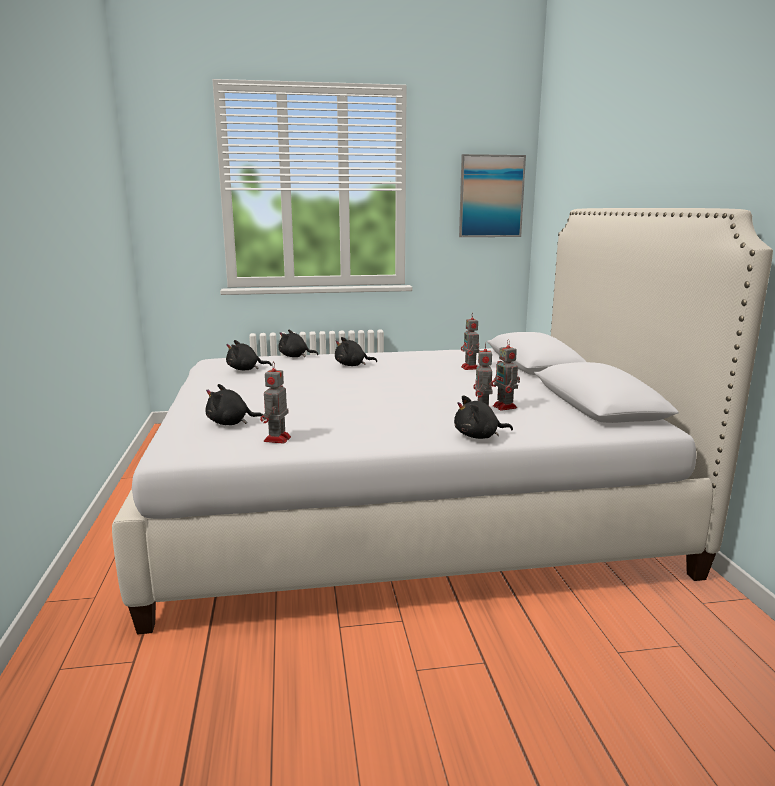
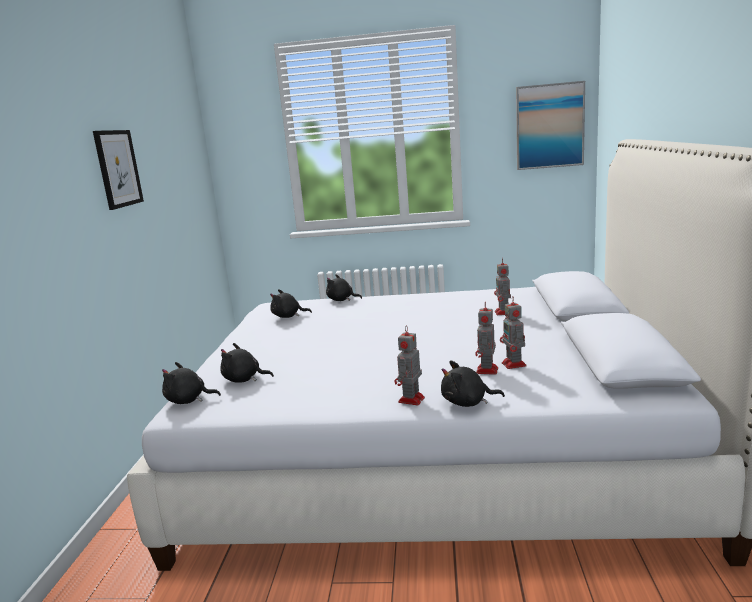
camera: 15 degrees right, 0 degrees up
(58, 190) = (118, 168): none -> picture
(277, 439) = (273, 400): toy robot -> toy robot (411, 400)
(352, 365) = (388, 310): black plush toy -> black plush toy (188, 400)

